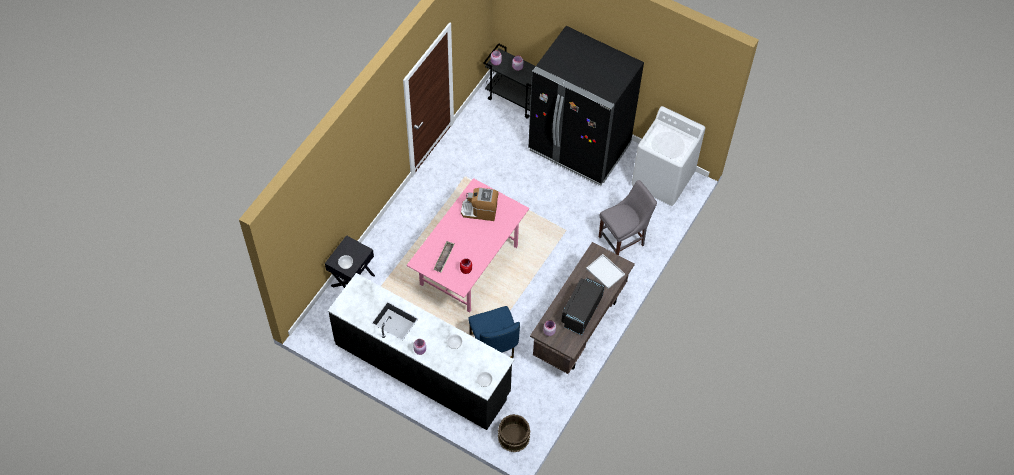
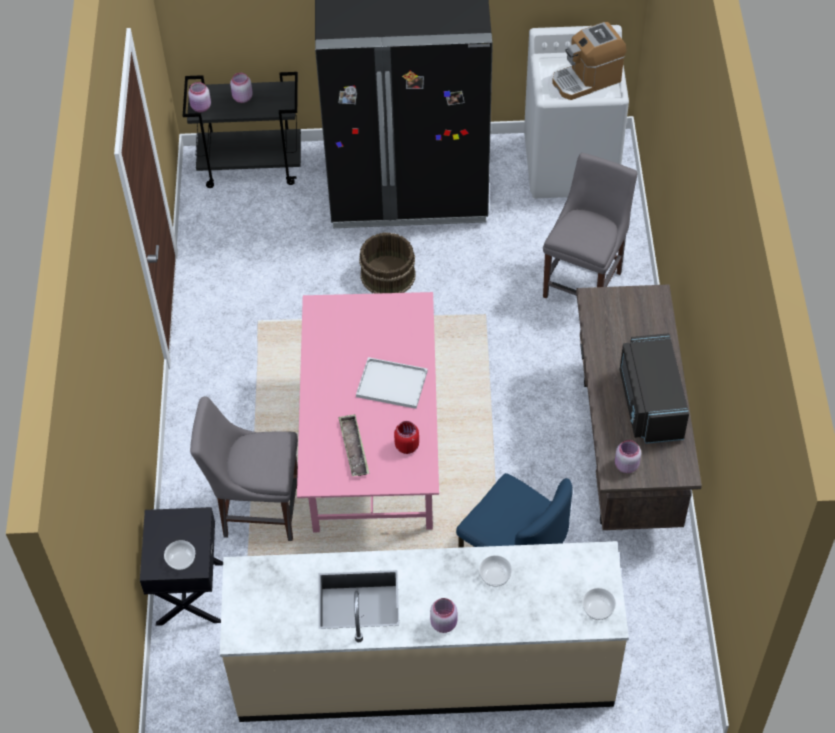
camera: 30 degrees left, 5 degrees down
(404, 261) = (257, 510): none -> grey chair
(422, 368) = (424, 669): black counter -> beige counter
(479, 211) = (355, 340): coffee machine -> coffee machine (586, 80)
(513, 436) = (665, 689): brown bucket -> brown bucket (387, 275)
(606, 272) = (637, 321): white tray -> white tray (393, 383)

